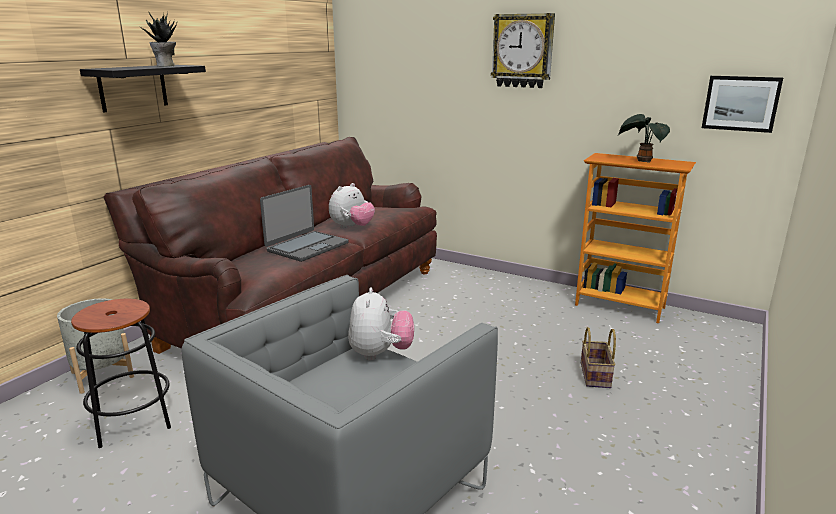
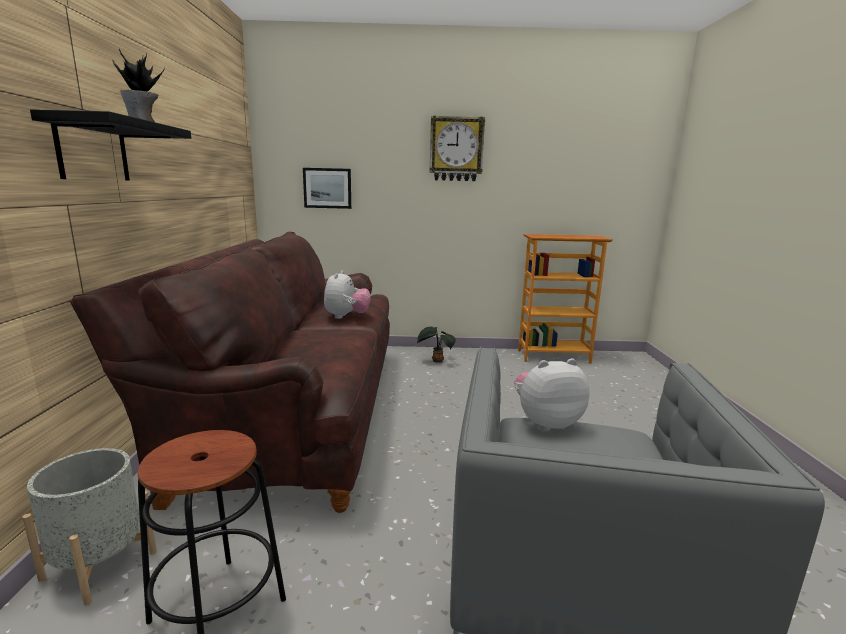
camera: 30 degrees left, 5 degrees down
(307, 247) = (332, 339): laptop -> none
(380, 354) = (546, 423): plush toy -> plush toy turned 75 degrees counterclockwise
(596, 376) = (606, 410): basket -> none
(642, 161) = (568, 236): potted plant -> potted plant (436, 361)
(740, 103) = (625, 190): picture -> picture (327, 188)

